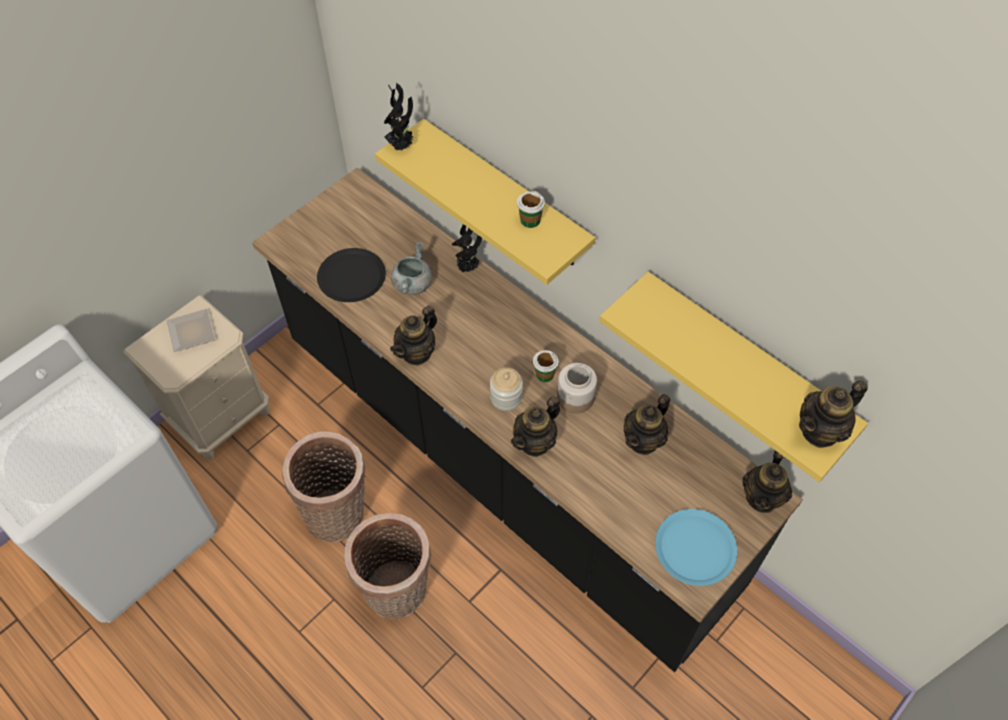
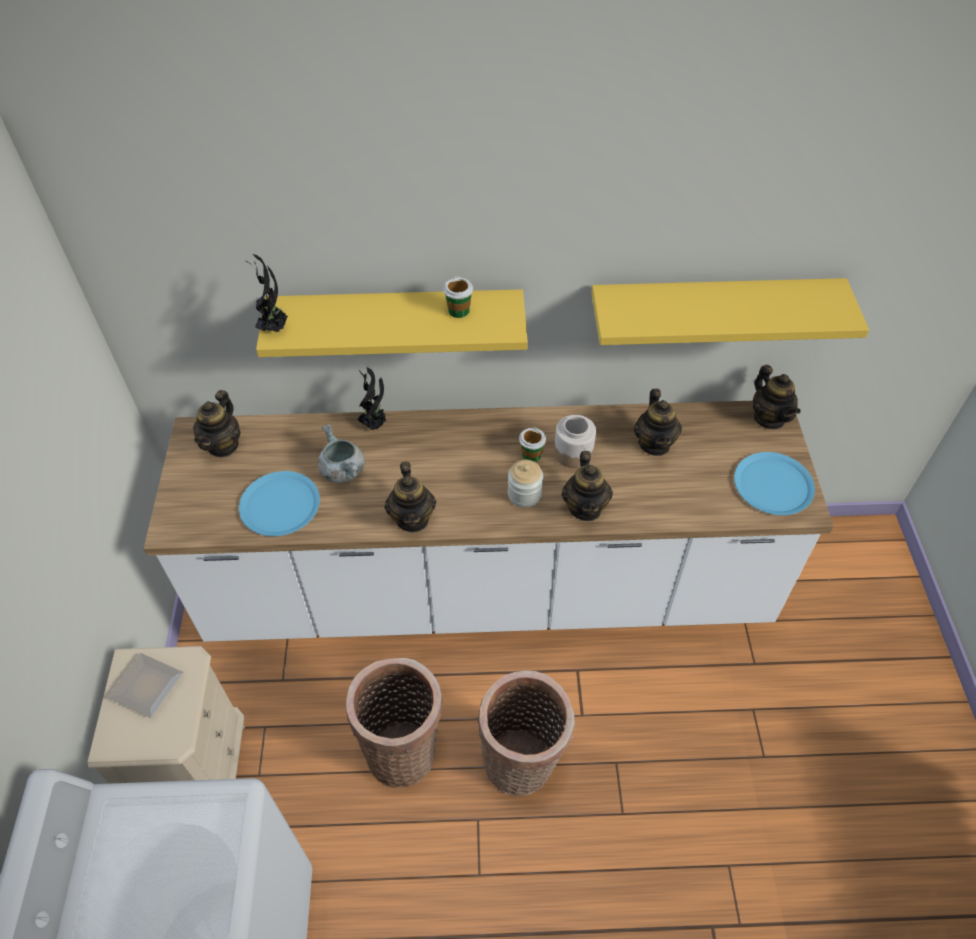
camera: 45 degrees left, 5 degrees down
(351, 276) = (280, 504): black plate -> blue plate
(504, 460) = (488, 589): black counter -> white counter
(820, 431) = (830, 303): teapot -> teapot (223, 445)

